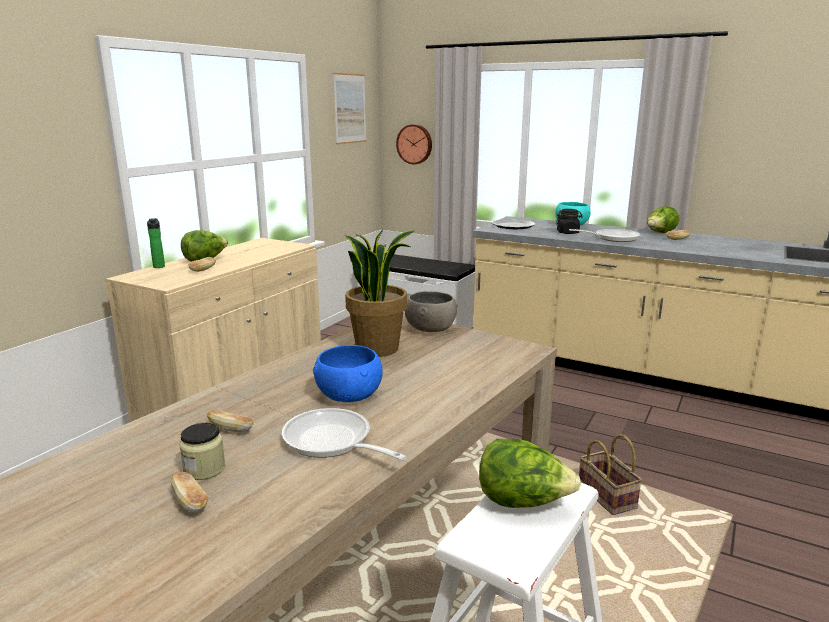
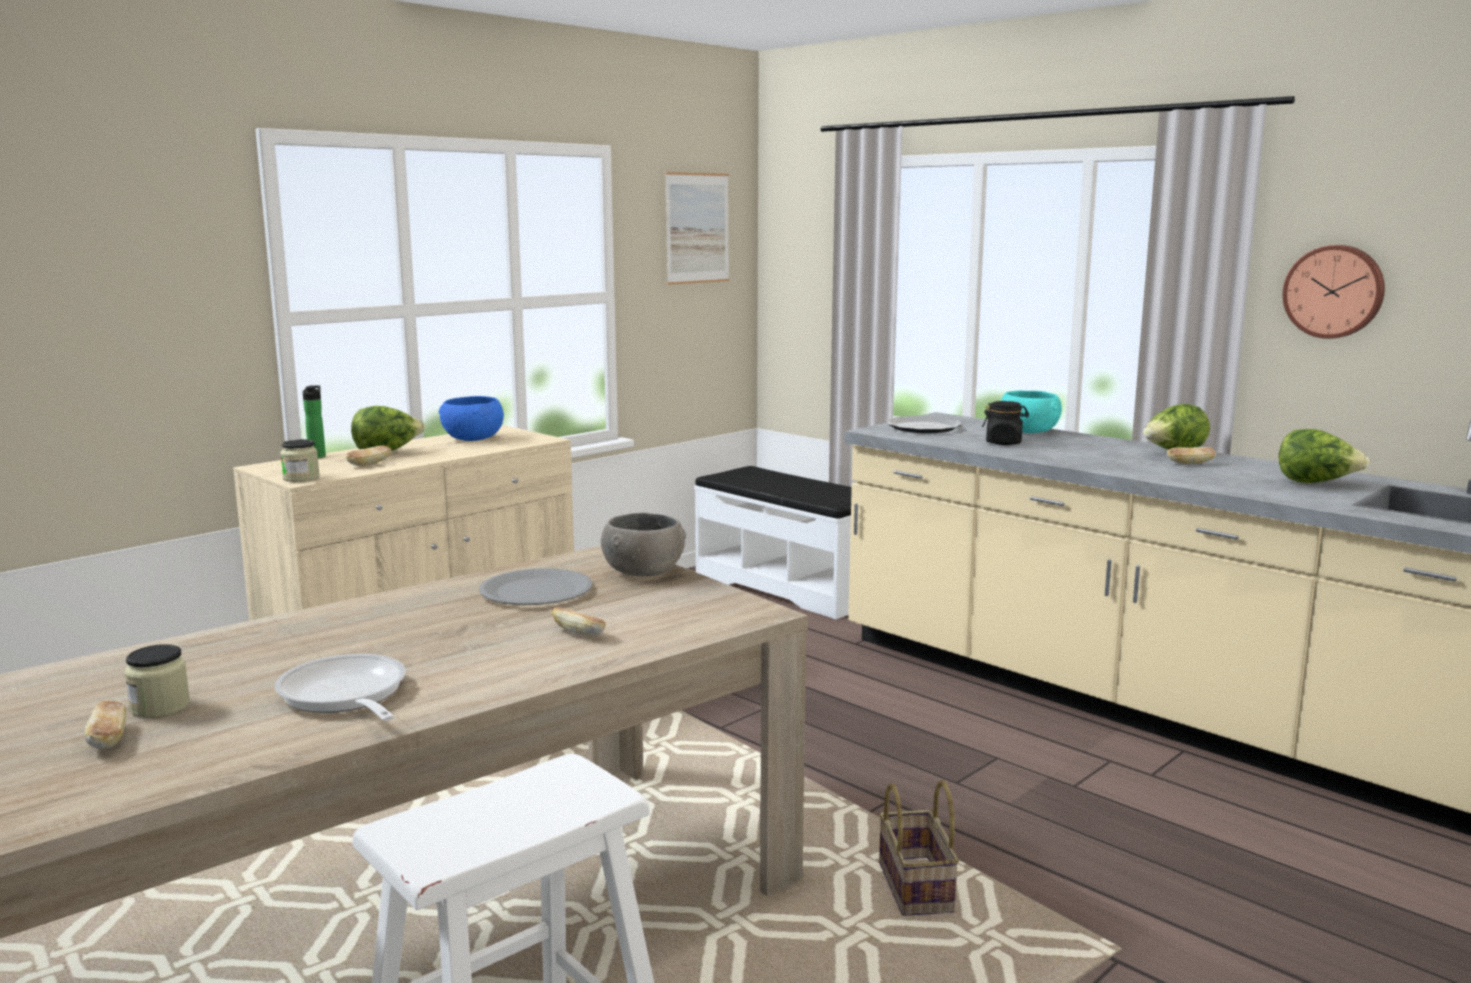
camera: 15 degrees right, 5 degrees down
(166, 283) = (301, 478): none -> jar
(231, 429) = (237, 668): bread -> bread (579, 633)
(349, 395) = (430, 645): blue bowl -> blue bowl (473, 438)
(378, 348) = (536, 591): potted plant -> grey plate
(415, 144) = (808, 287): wall clock -> wall clock (1334, 291)
(522, 502) = (521, 799): lettuce -> lettuce (1316, 483)
(612, 238) = (1071, 455): frying pan -> none

